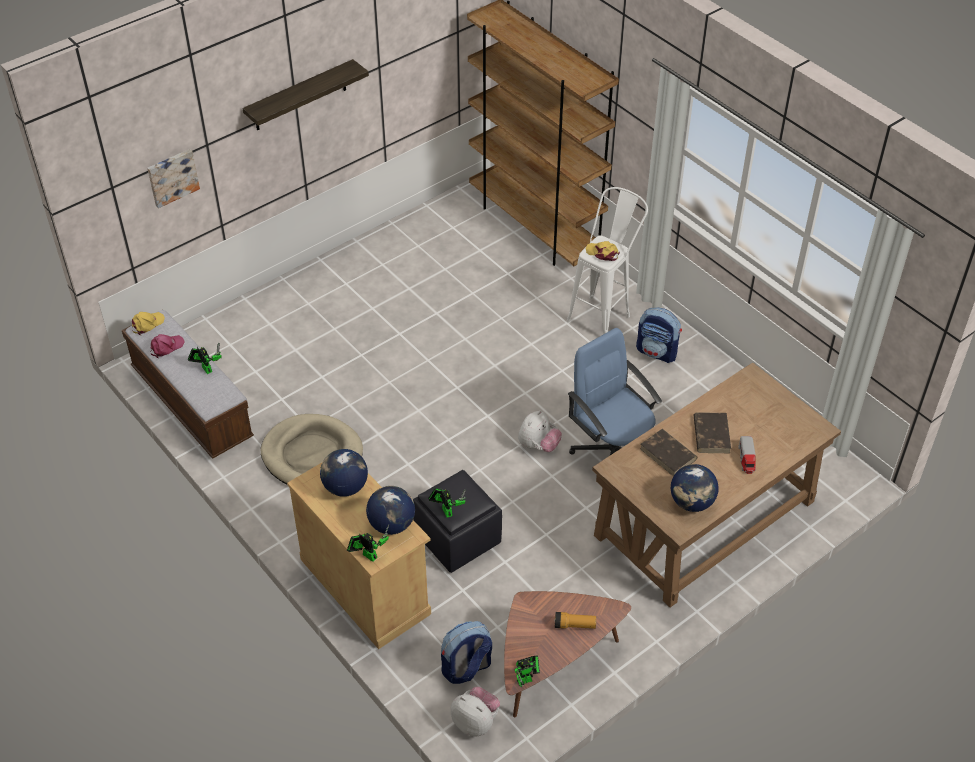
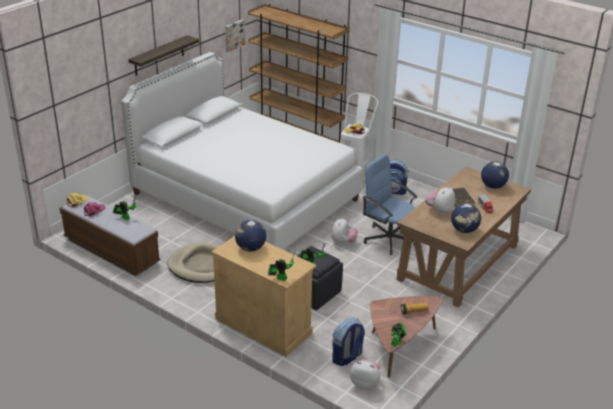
camera: 15 degrees left, 15 degrees down
(172, 177) = (88, 102): picture -> picture (234, 35)
(391, 524) = (288, 261): globe -> globe (493, 186)
(419, 328) = (245, 197): none -> white bed
(668, 454) = (439, 211): brown book -> plush toy

